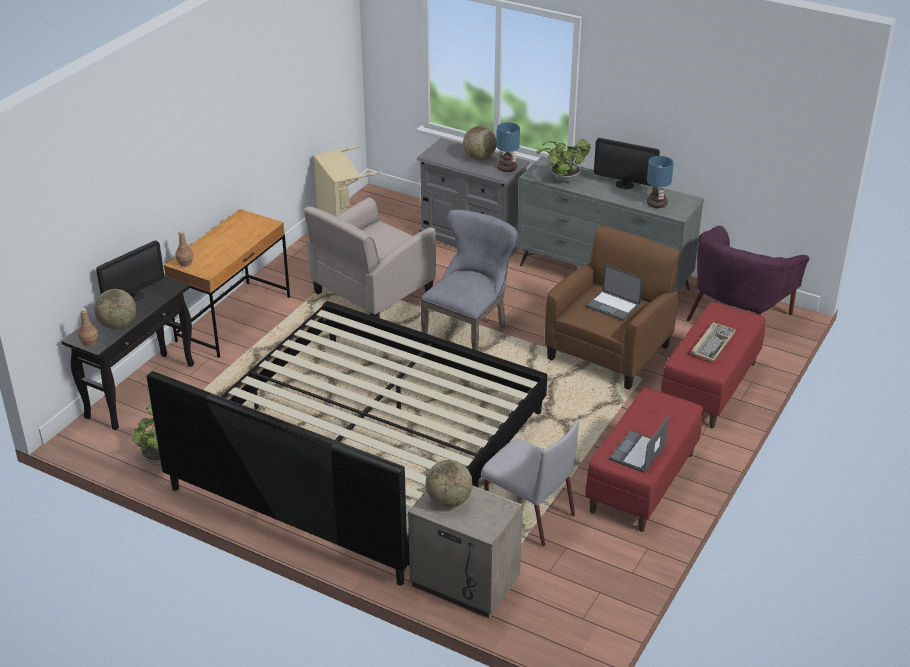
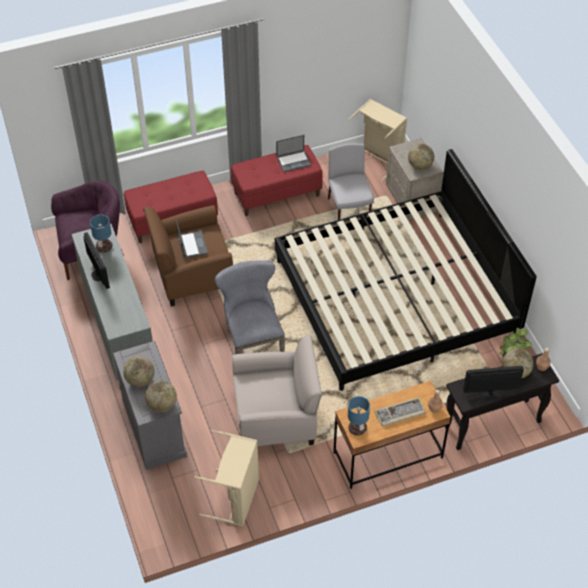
camera: 140 degrees left, 15 degrees up
(438, 154) = (162, 405): none -> globe
(469, 332) = (252, 342): grey chair -> grey chair turned 90 degrees clockwise
(507, 168) = (136, 355): table lamp -> table lamp (356, 428)
(562, 180) = (127, 305): potted plant -> none
(576, 613) = (378, 159): none -> beige laundry basket
(713, 343) = (175, 192): keyboard -> keyboard (400, 413)

